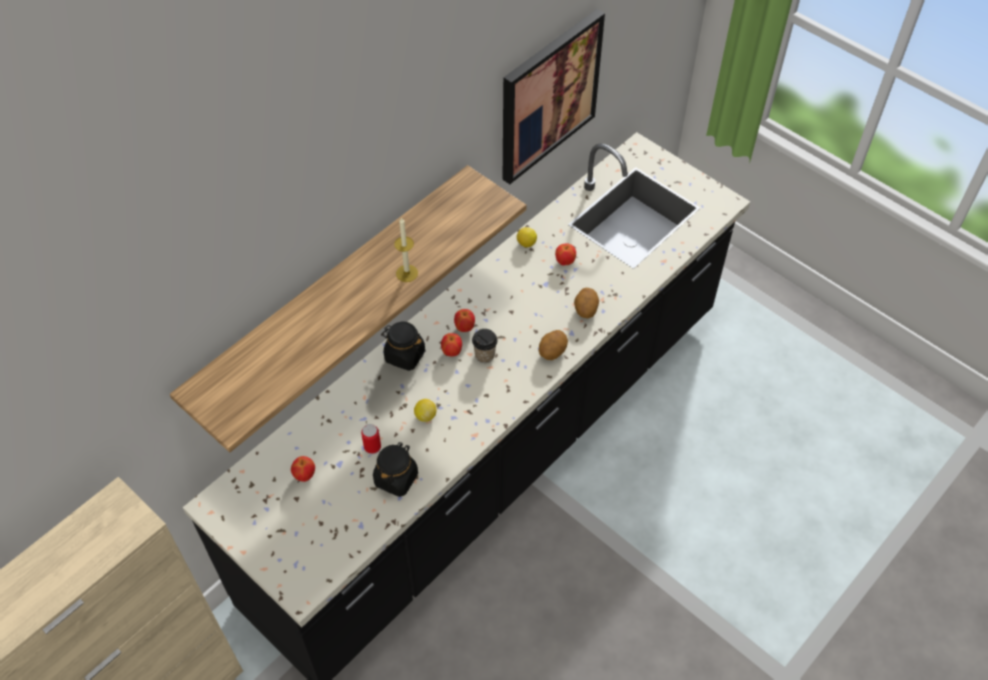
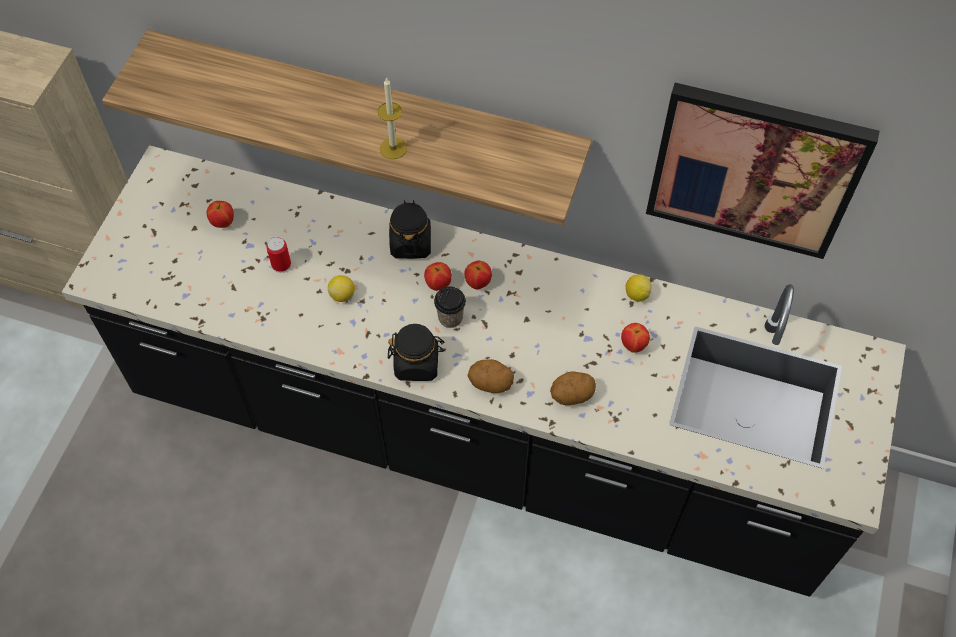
camera: 65 degrees right, 5 degrees up
(396, 478) = (253, 302): black jar -> black jar (417, 363)

